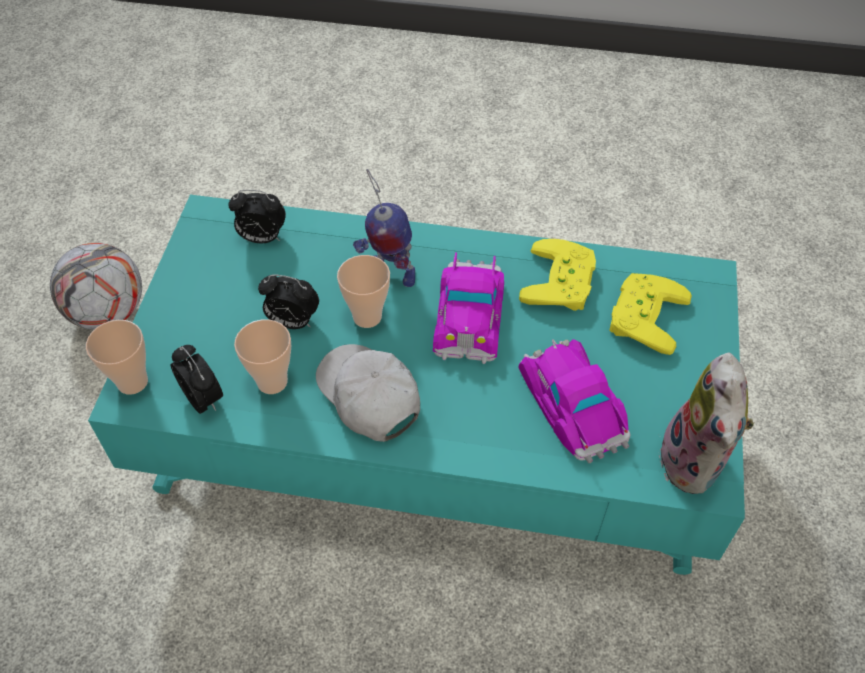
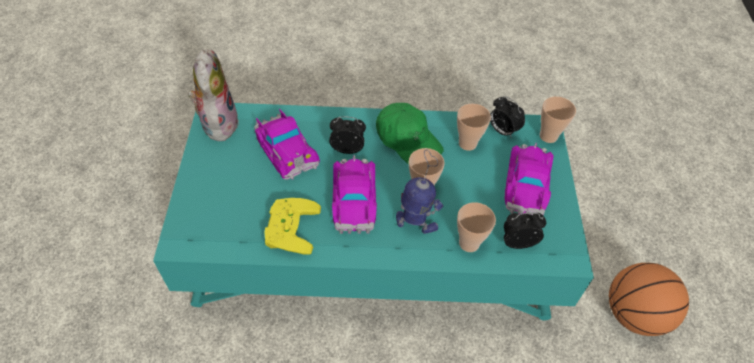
camera: 170 degrees right, 0 degrees up
(109, 313) = (634, 314): football -> basketball
(209, 310) = (527, 183): none -> toy car
(292, 322) = (470, 180): alarm clock -> alarm clock (348, 148)
(326, 242) = (469, 243): none -> cup
(369, 397) = (408, 140): white cap -> green cap
(642, 314) = (234, 208): yellow game controller -> none

